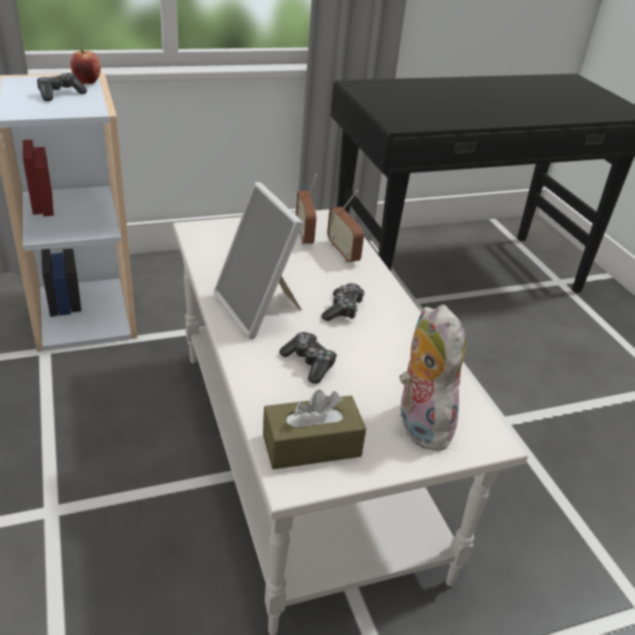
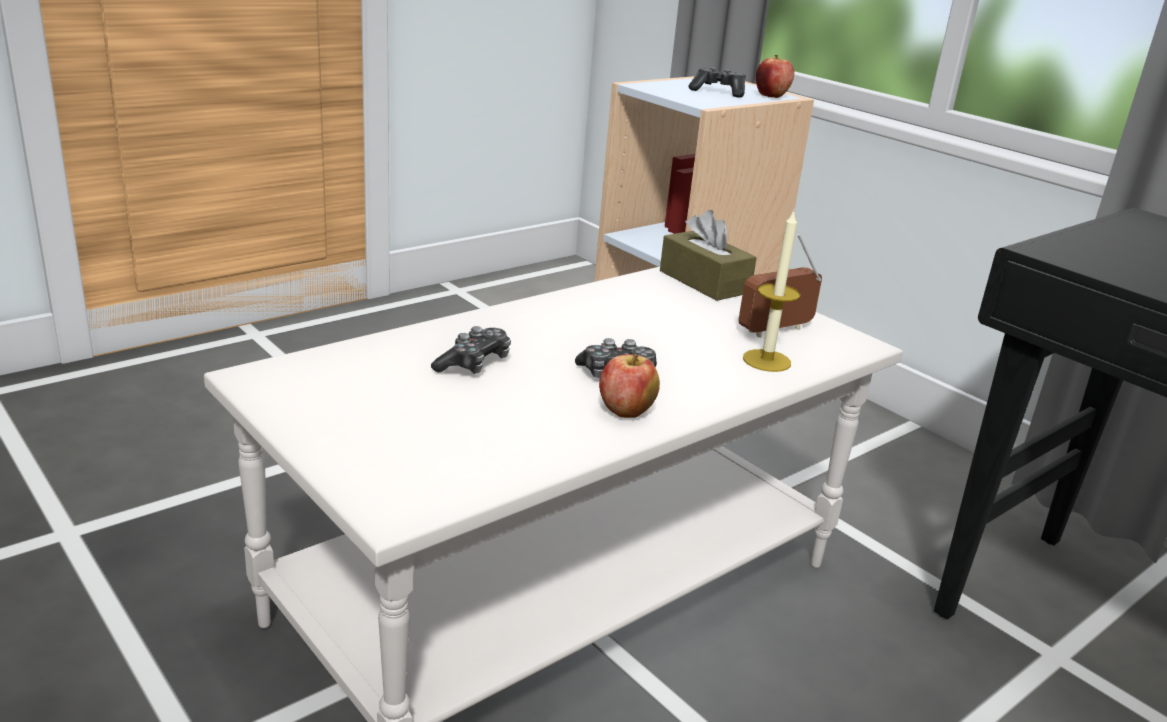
camera: 70 degrees right, 10 degrees down
(259, 310) = (560, 323): picture frame -> none
(311, 445) = (317, 381): brown tissue box -> brown tissue box (704, 282)
(343, 252) = (766, 360): radio -> candle
(393, 321) = (626, 412): none -> apple
(419, 423) = (397, 448): plush toy -> none

